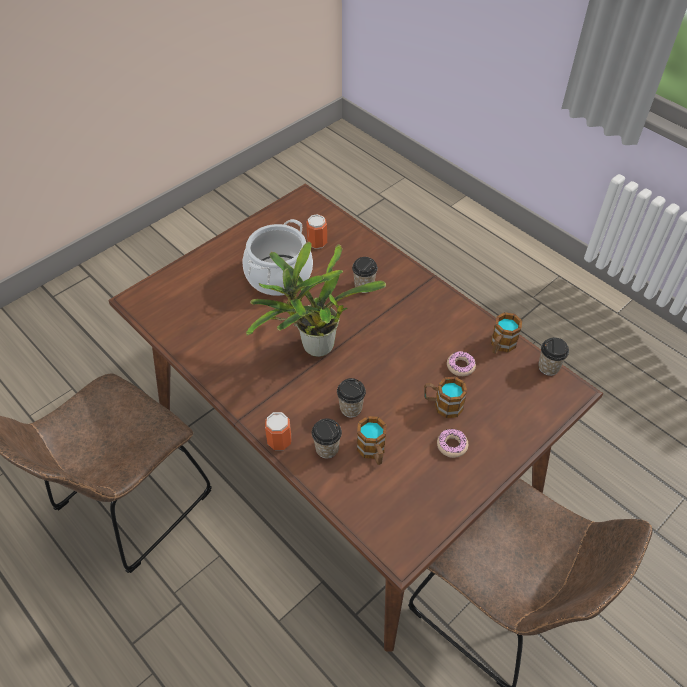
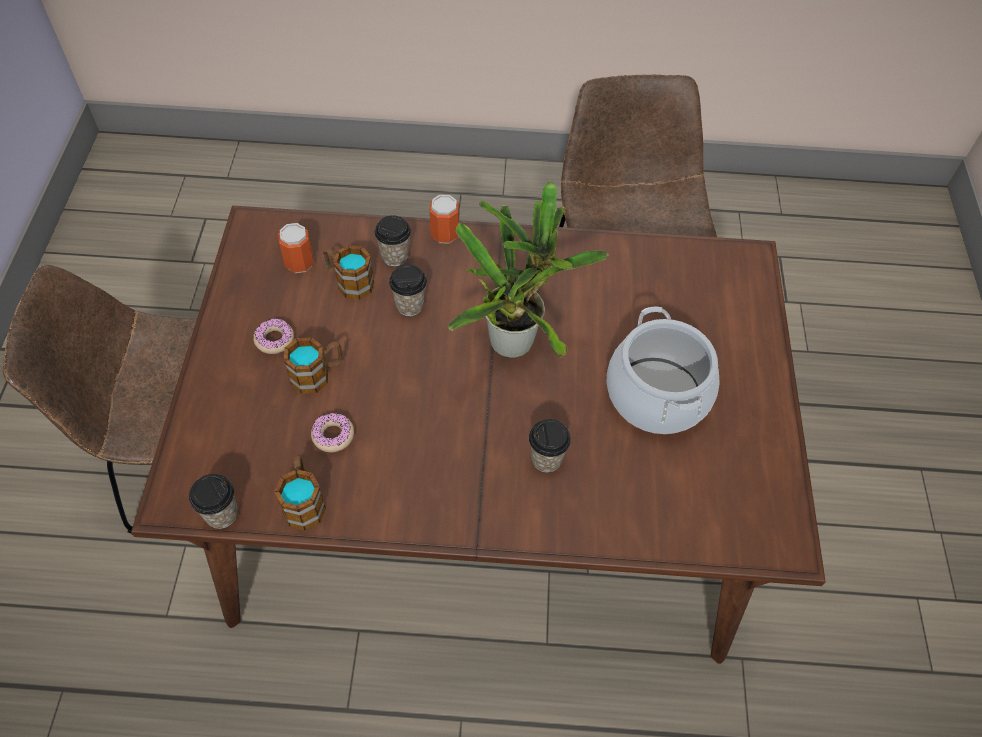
camera: 135 degrees right, 5 degrees up
(317, 242) = (675, 479): can -> can (299, 263)

